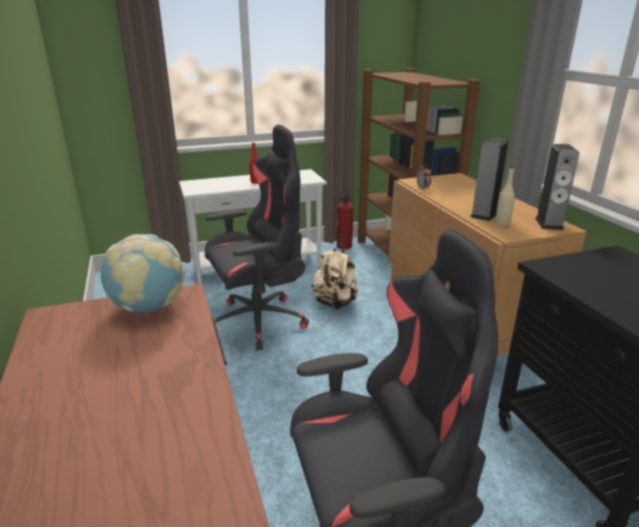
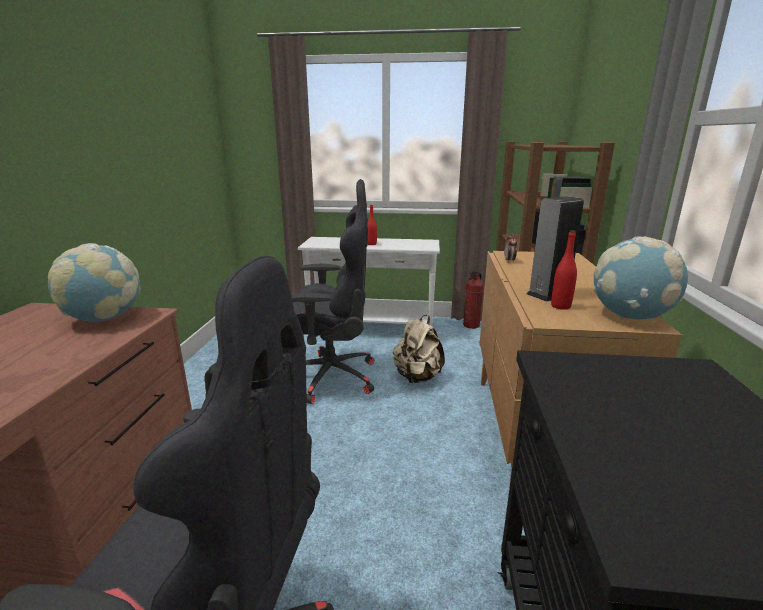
camera: 25 degrees right, 5 degrees down
(502, 223) = (560, 306): beige bottle -> red bottle
(549, 223) = (630, 316): speaker -> globe

